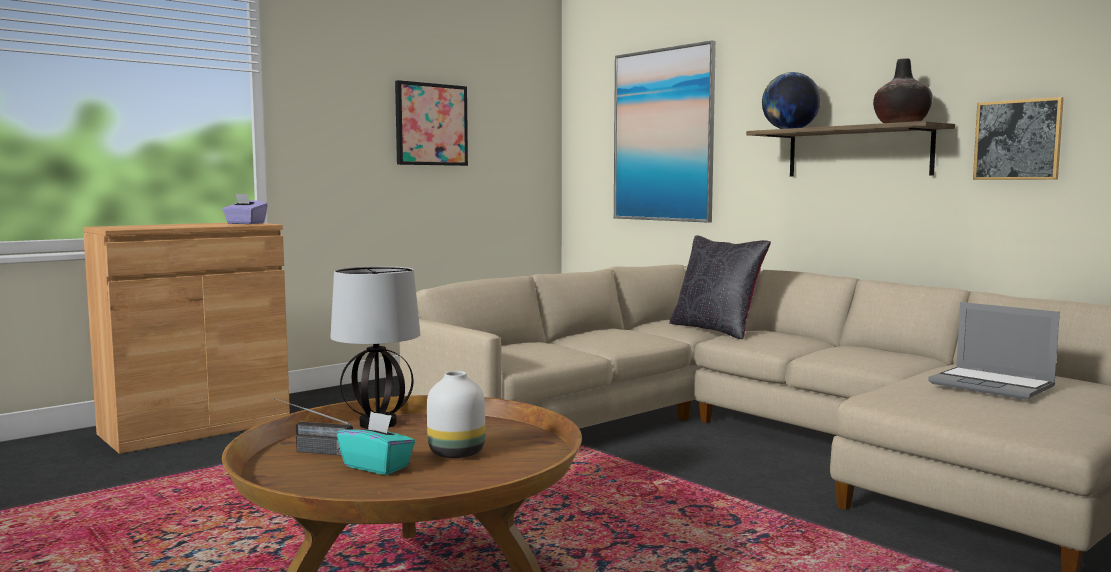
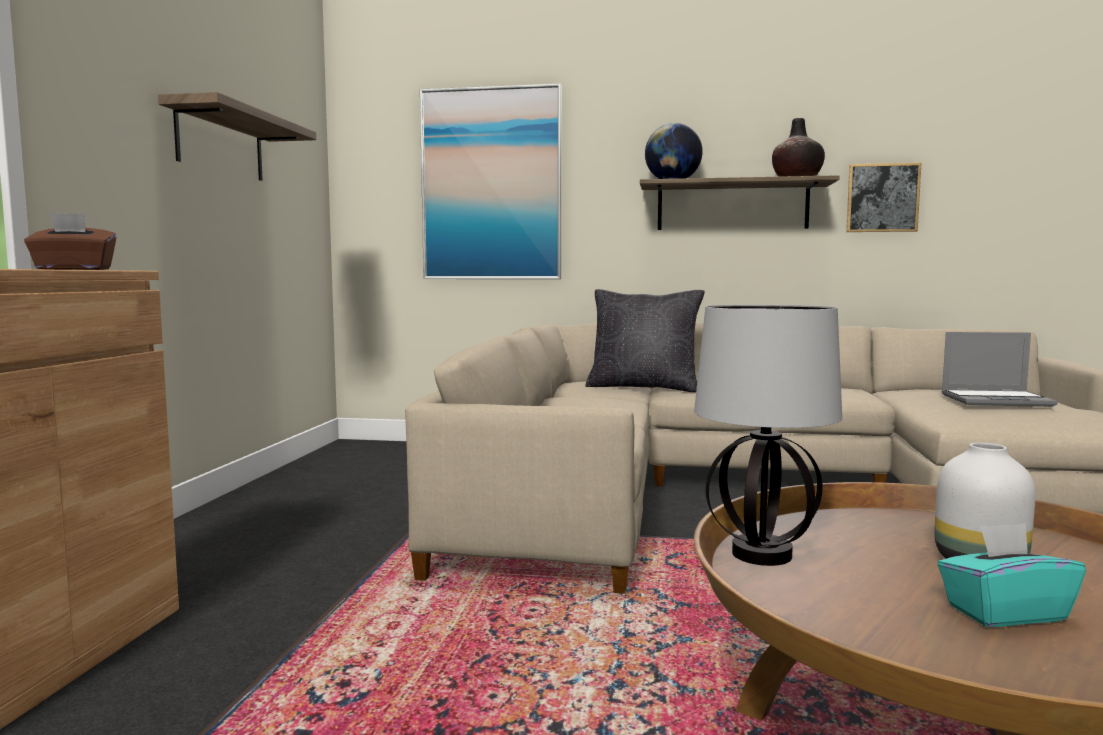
camera: 40 degrees left, 0 degrees up
(245, 223) = (73, 269): purple tissue box -> brown tissue box
(310, 451) = (860, 623): radio -> none
(431, 124) = (221, 144): picture -> shelf

